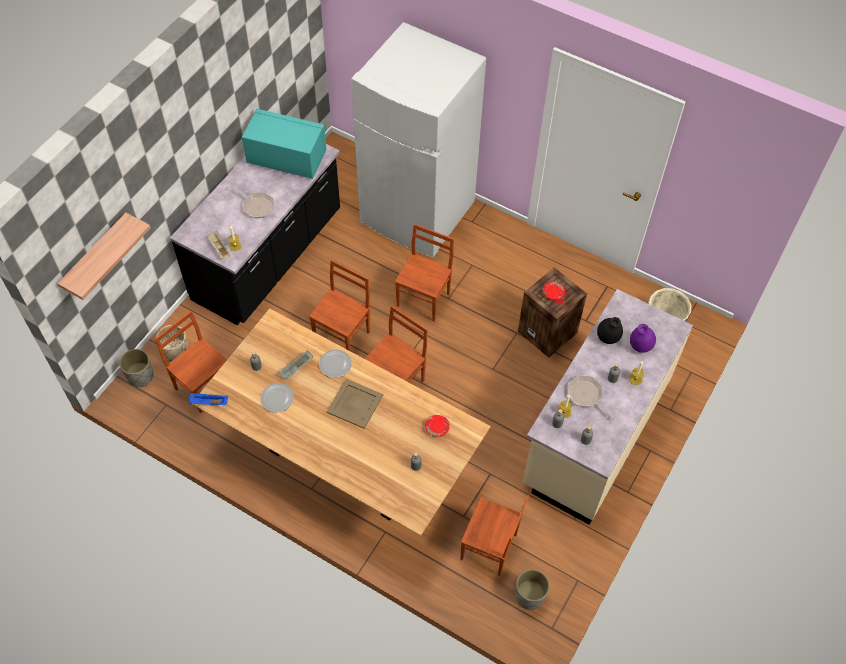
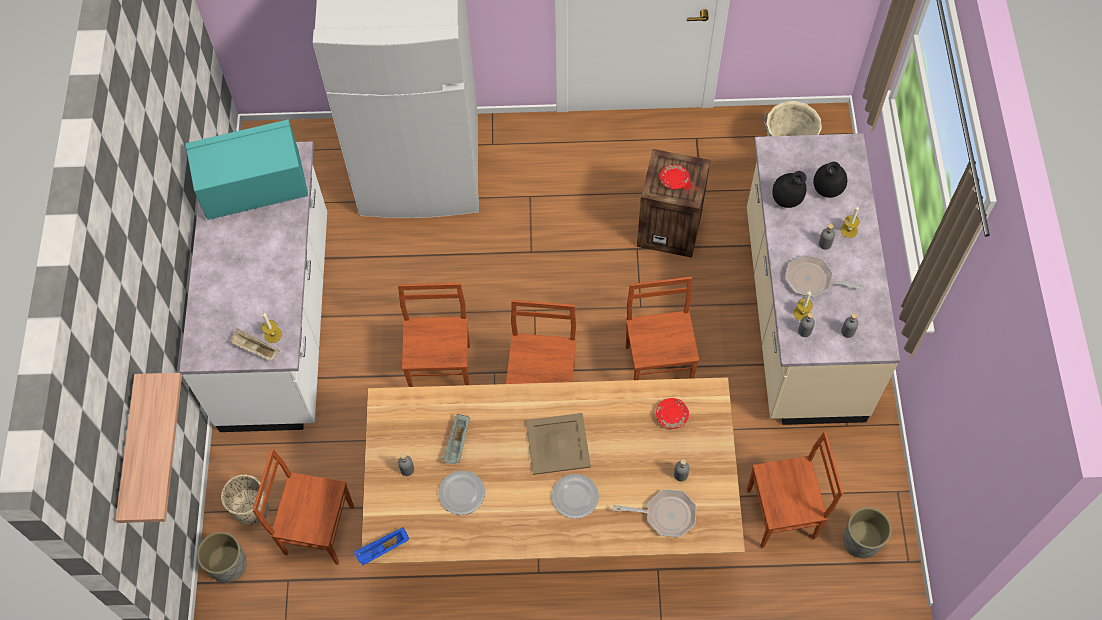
camera: 30 degrees left, 5 degrees up
(256, 206) = (261, 269): frying pan -> frying pan (665, 515)
(269, 257) = (279, 322): black counter -> white counter
(335, 364) = (500, 410): plate -> plate (575, 497)
(424, 299) = (505, 269): brown chair -> brown chair (659, 364)
(640, 346) = (827, 190): purple vase -> black vase

